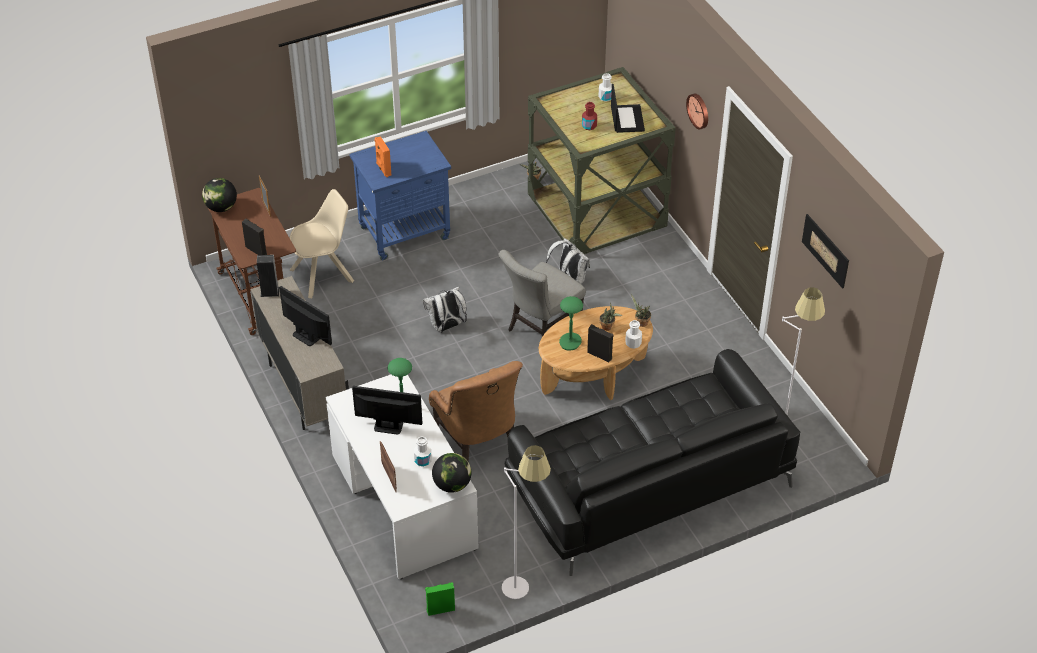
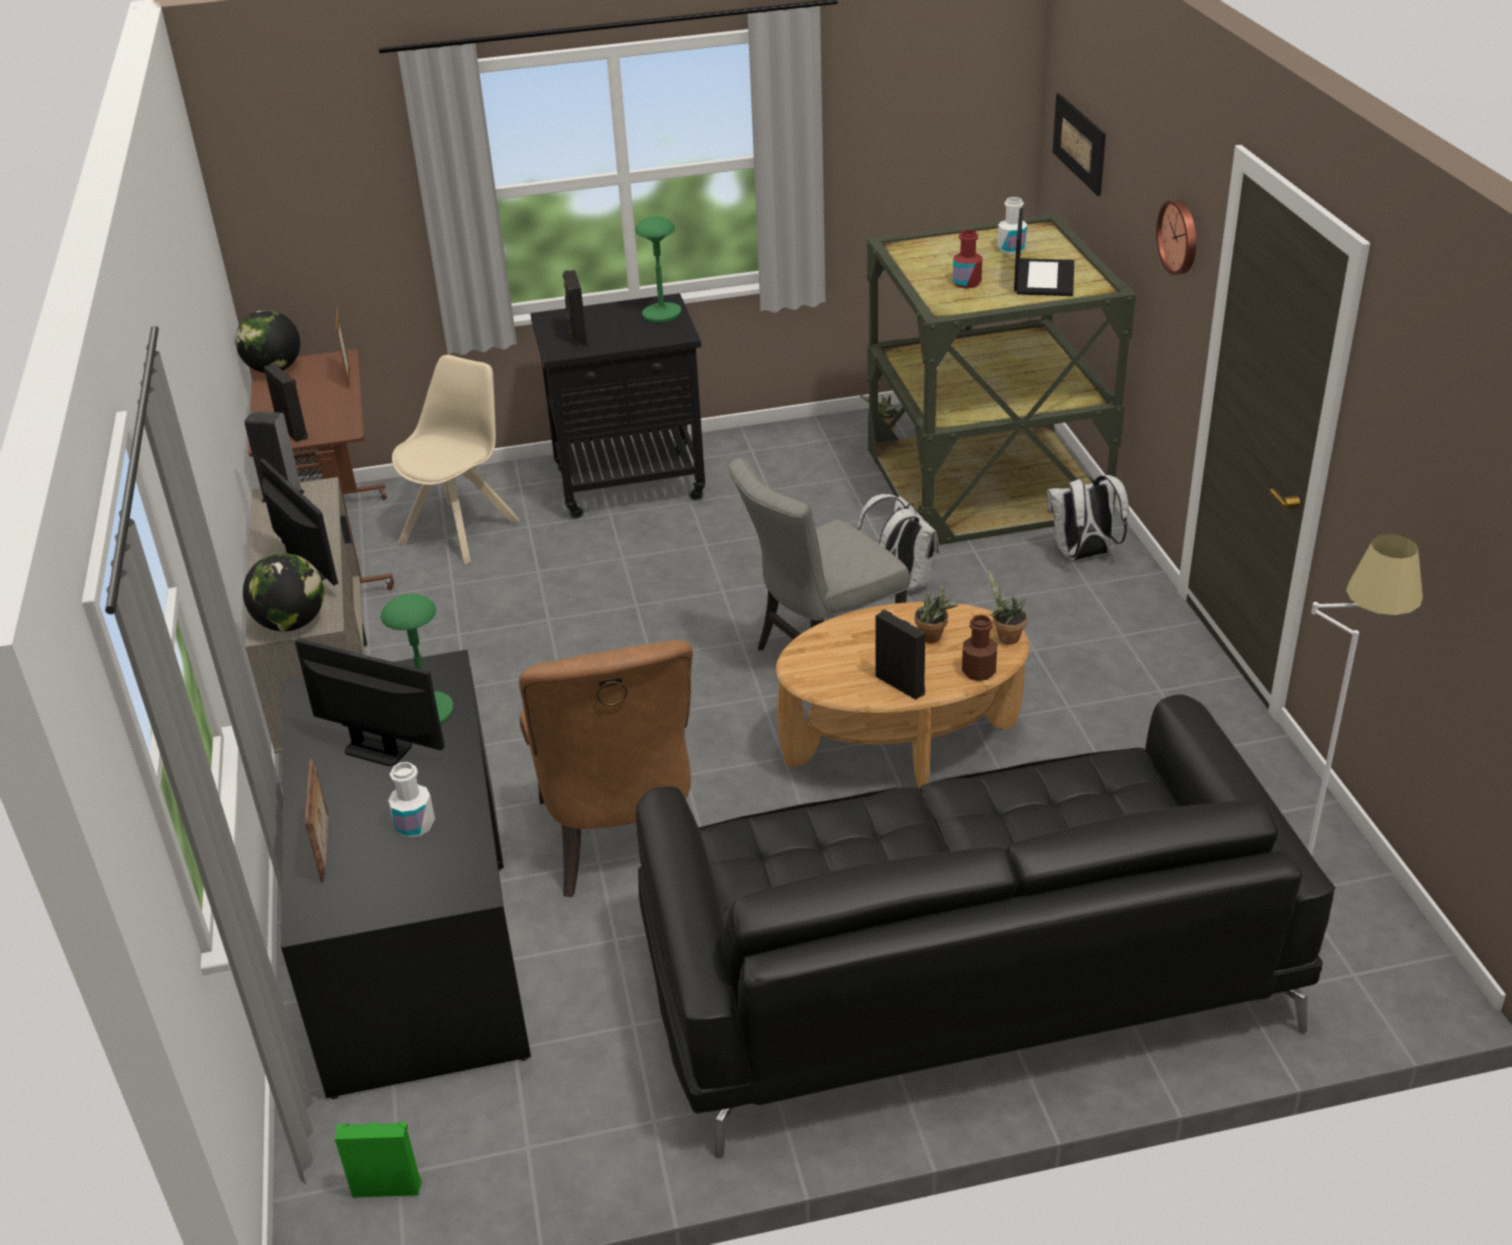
camera: 15 degrees right, 10 degrees down
(323, 275) = (461, 530): beige chair -> beige chair turned 45 degrees counterclockwise
(383, 169) = (577, 336): orange speaker -> black speaker
(403, 501) = (416, 932): white desk -> black desk
(405, 233) = (631, 485): blue cart -> black cart
(446, 327) = (642, 630): white backpack -> white backpack (1083, 555)
(452, 485) = (453, 885): globe -> globe (291, 623)
(524, 580) = (606, 1150): white floor lamp -> none
(570, 342) = (846, 655): green table lamp -> green table lamp (662, 314)
(633, 343) = (978, 671): white bottle -> brown bottle
(825, 250) = (1435, 459): picture -> picture (1079, 143)

